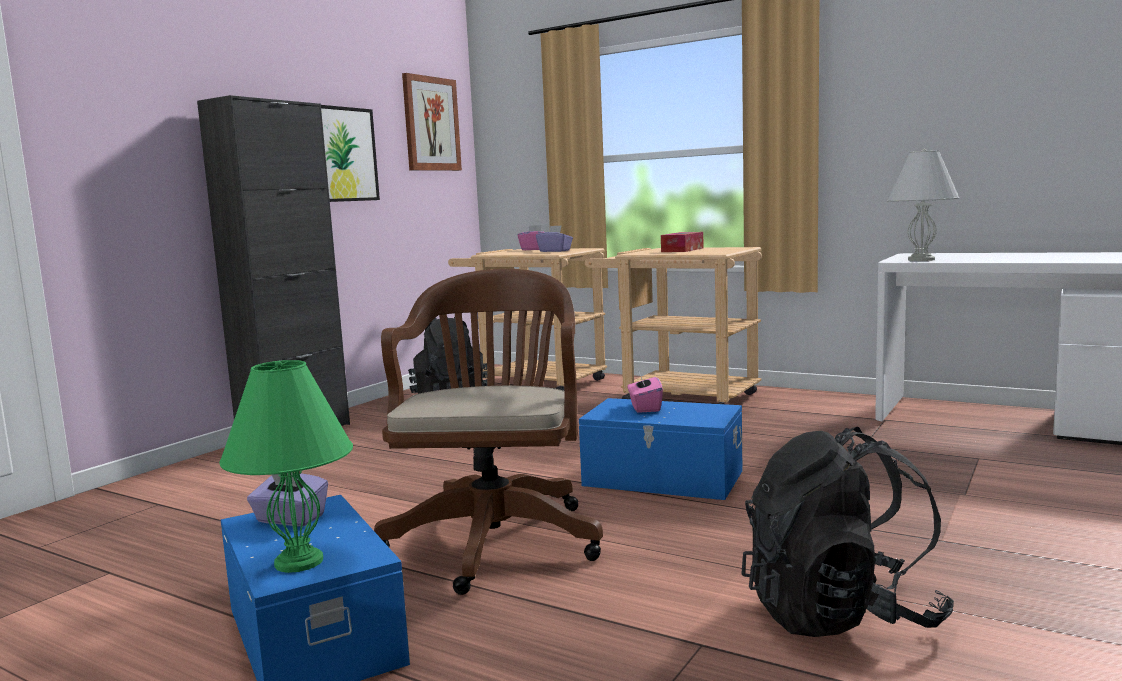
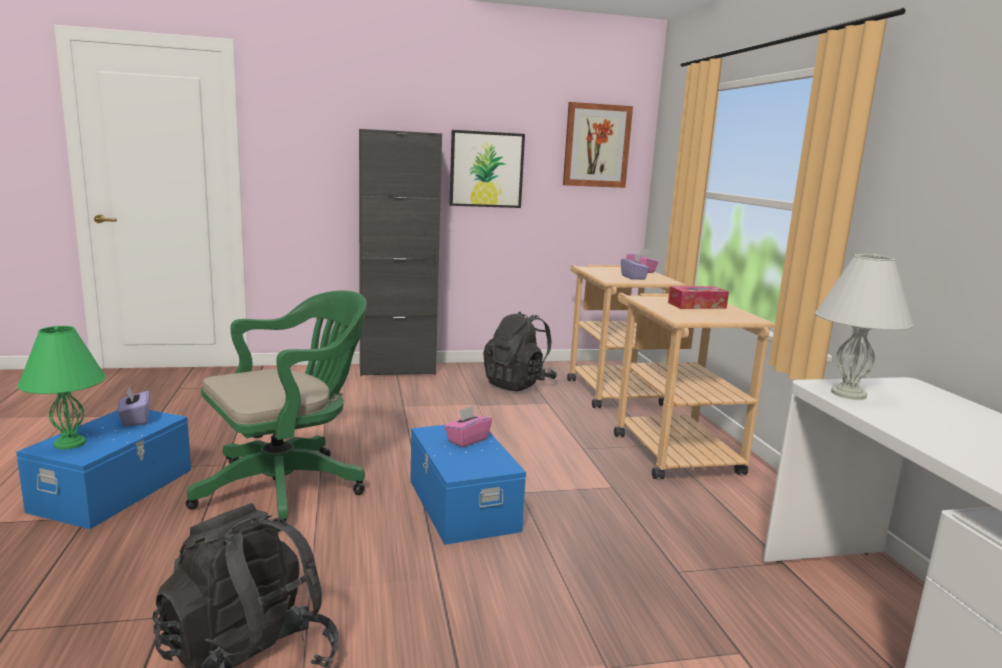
camera: 45 degrees right, 5 degrees up
(496, 537) = (288, 487): brown office chair -> green office chair

